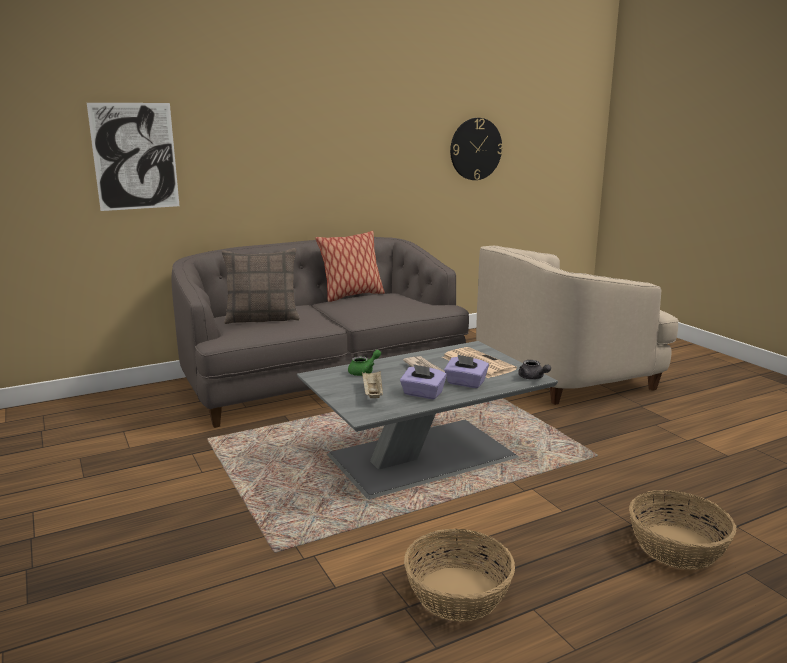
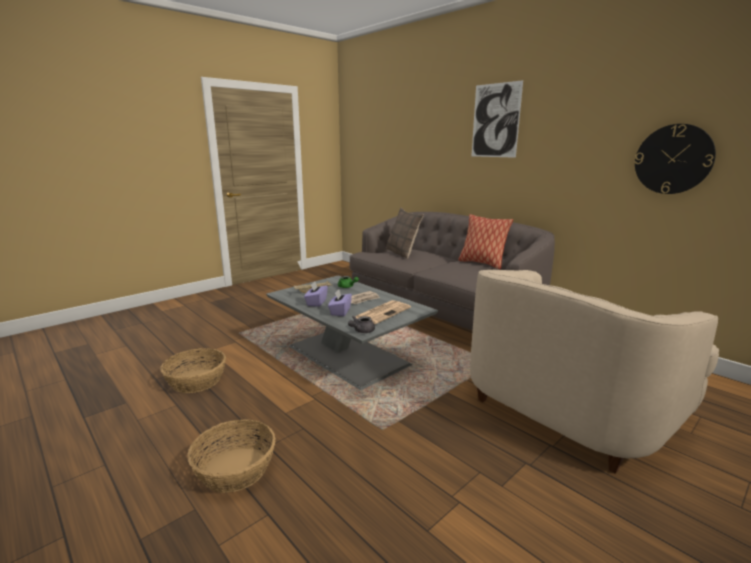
camera: 75 degrees right, 0 degrees up
(135, 156) = (408, 151): picture -> picture (495, 120)
(562, 373) = (572, 407): beige armchair -> beige armchair turned 90 degrees counterclockwise

